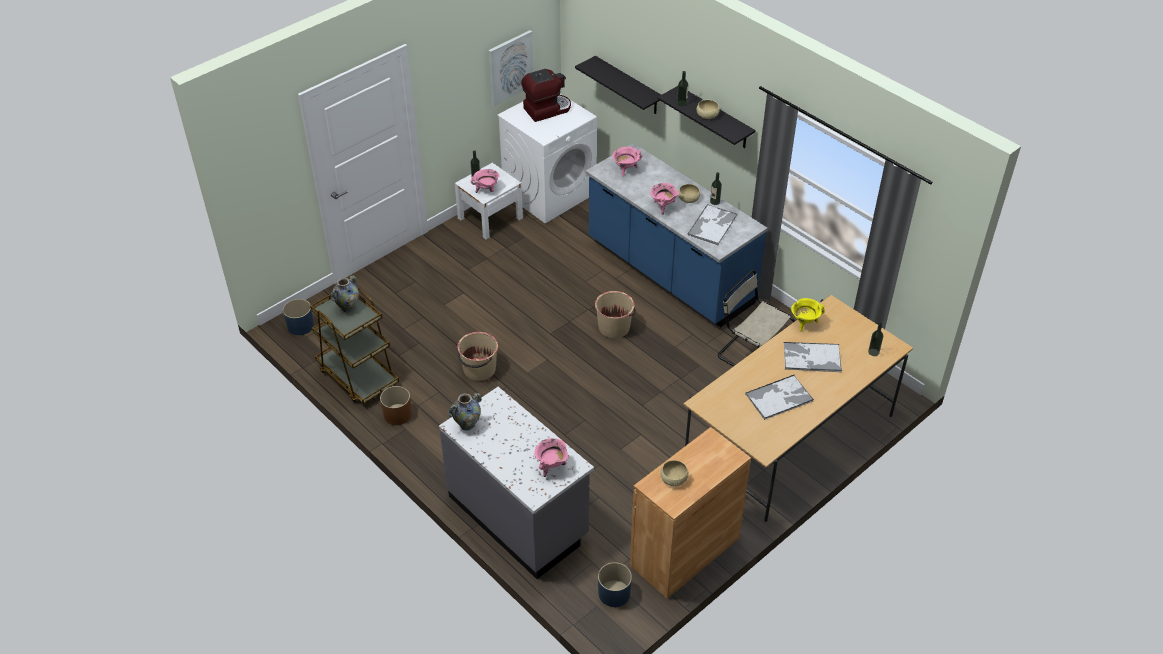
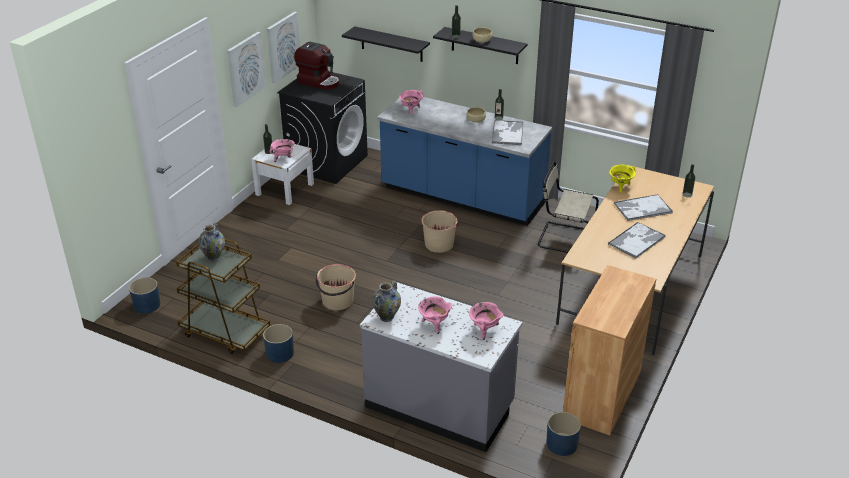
camera: 20 degrees left, 10 degrees down
(397, 414) = (279, 353): brown planter -> blue planter
(455, 92) = (245, 69): none -> picture
(547, 109) = (319, 82): coffee machine -> coffee machine turned 75 degrees clockwise
(549, 193) = (327, 162): white washing machine -> black washing machine
(663, 206) = (458, 128): pink cooking pot -> pink cooking pot (434, 324)
(674, 478) = (603, 308): beige bowl -> none

